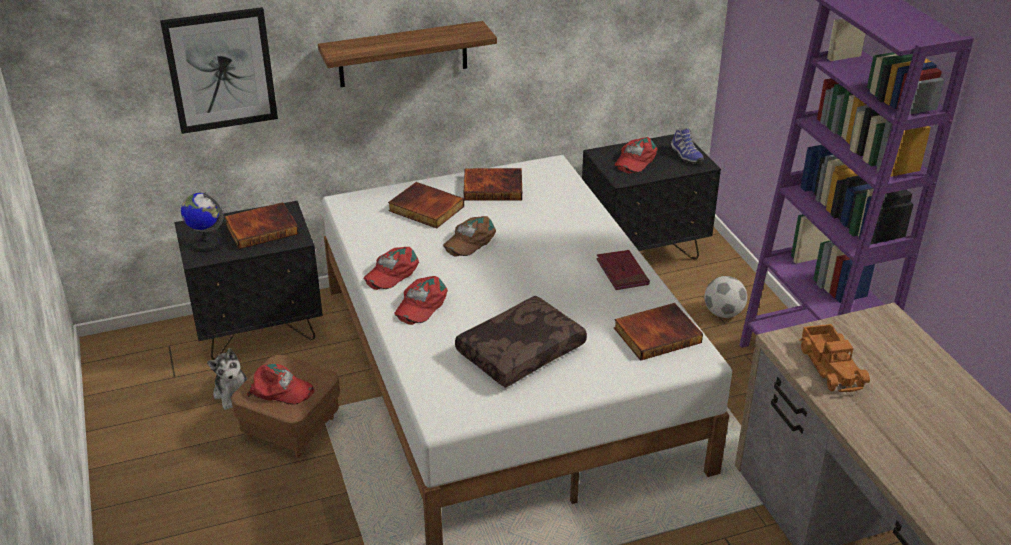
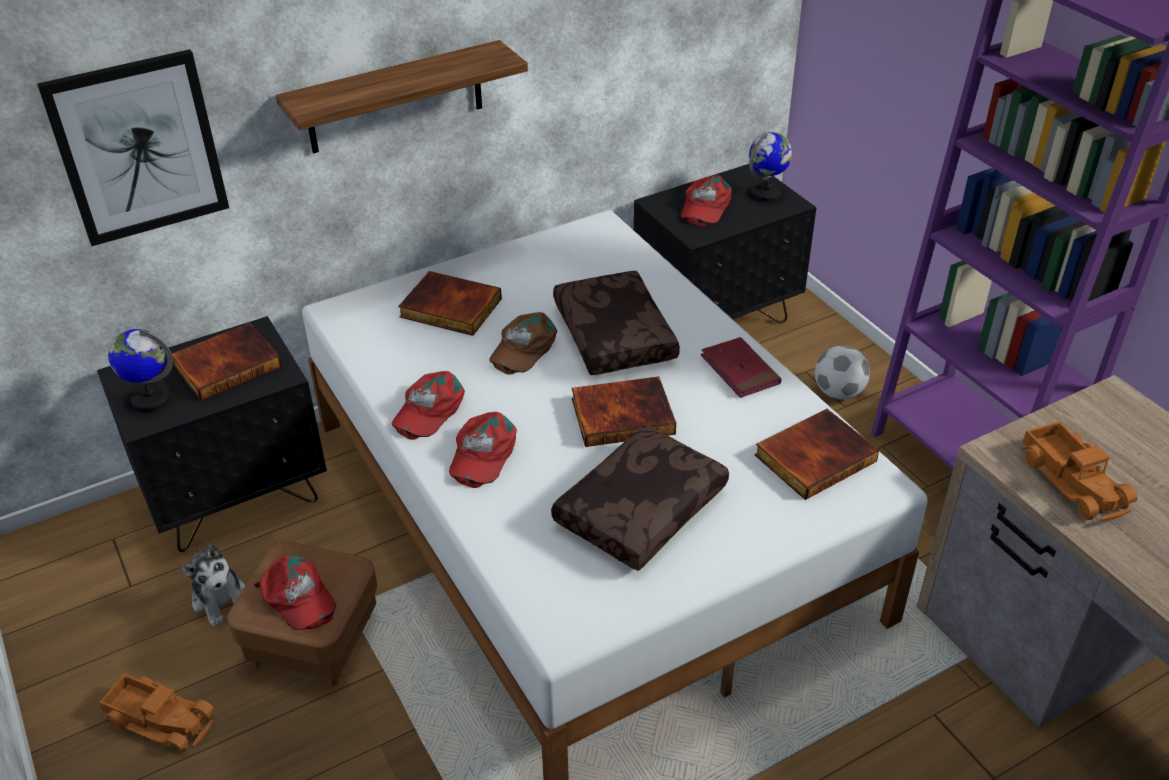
camera: 10 degrees left, 5 degrees up
(177, 461) = (161, 718): none -> toy truck
(281, 390) = (297, 598): red cap -> red cap turned 45 degrees clockwise
(493, 187) = (533, 266): book -> book (623, 415)
(536, 239) = (611, 335): none -> brown pillow
(685, 156) = (766, 194): shoe -> globe

